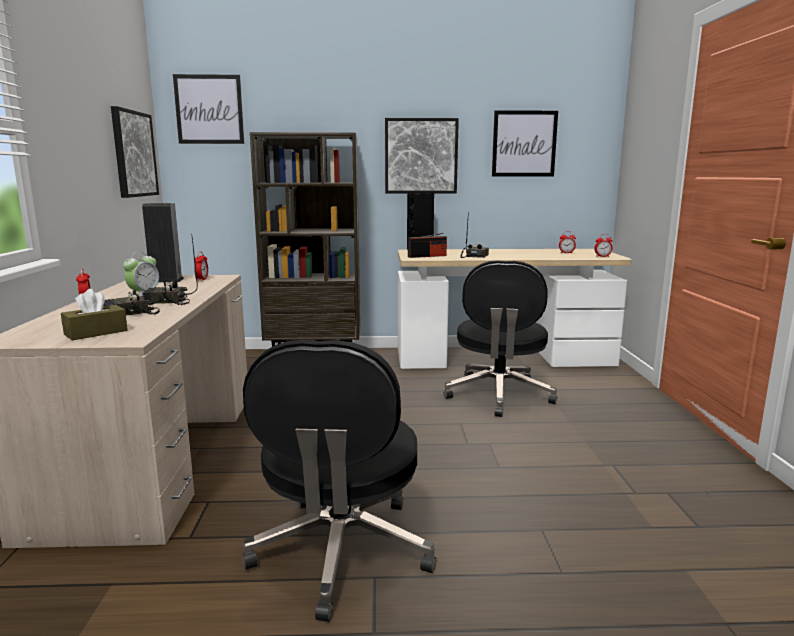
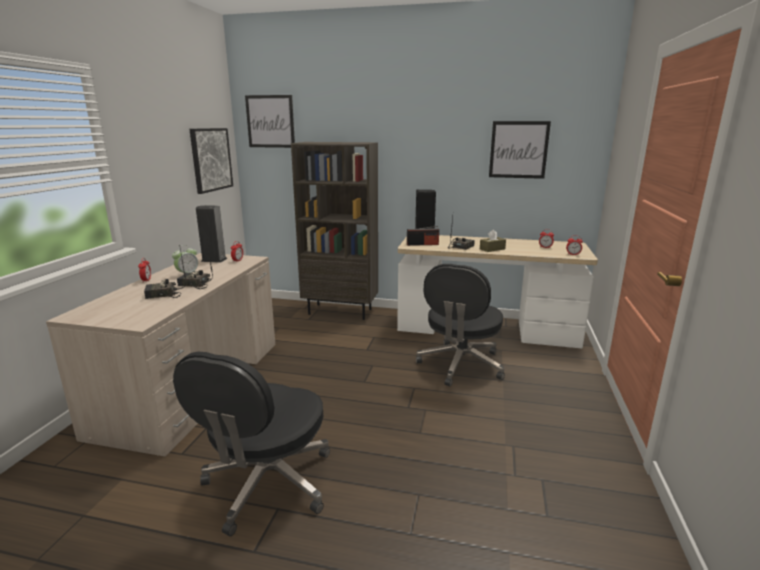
camera: 15 degrees right, 5 degrees up
(96, 332) = (127, 313): brown tissue box -> brown tissue box (492, 249)
(421, 156) = (429, 159): picture -> none

